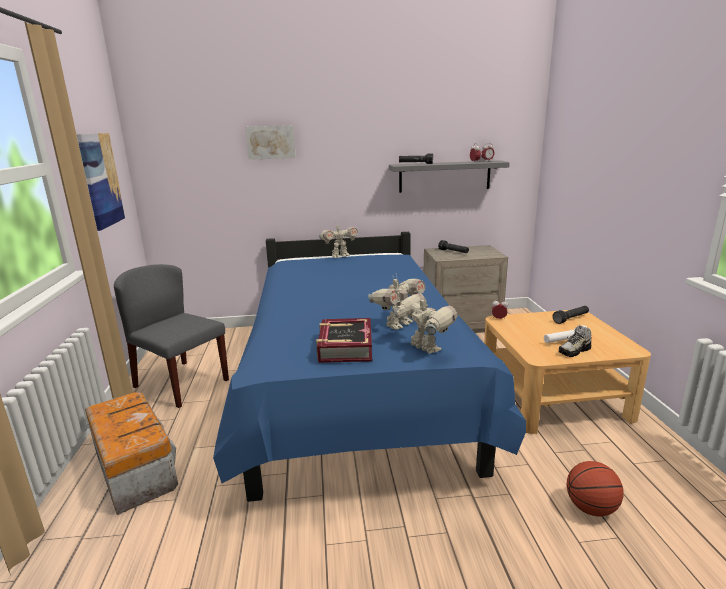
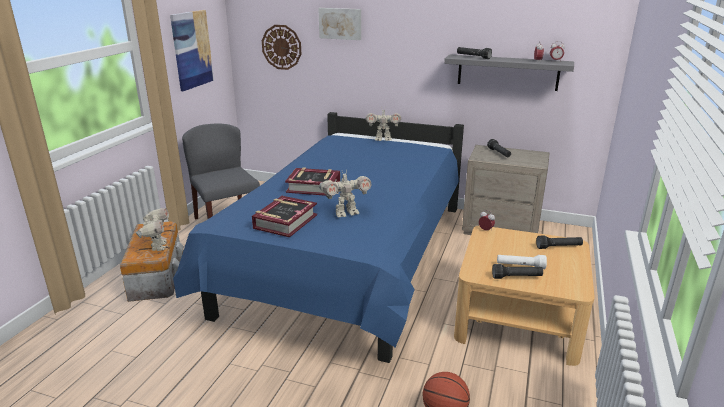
camera: 25 degrees right, 5 degrees up
(201, 174) = (281, 47): none -> wall clock
(329, 308) = (313, 187): none -> book
(423, 349) = (339, 238): toy robot -> toy robot (157, 247)
(574, 351) = (516, 277): shoe -> black flashlight

